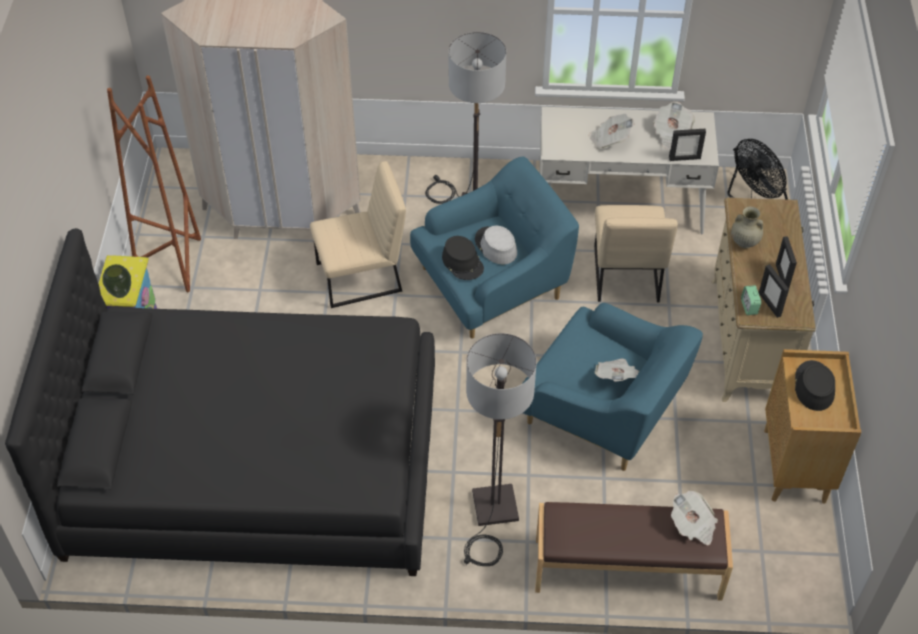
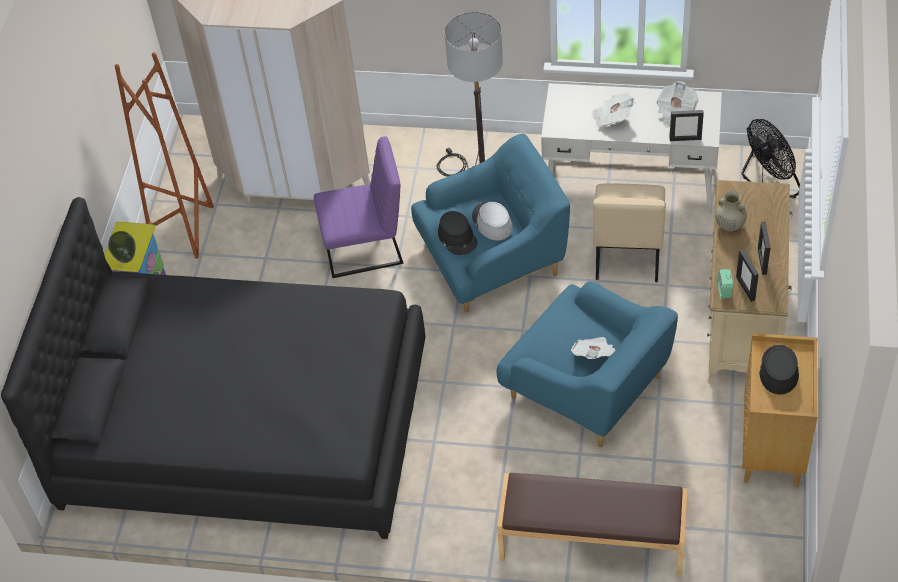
camera: 10 degrees right, 0 degrees up
(362, 277) = (365, 248): beige chair -> purple chair
(491, 519) = (465, 488): floor lamp -> none
(693, 525) = (649, 501): newspaper -> none

